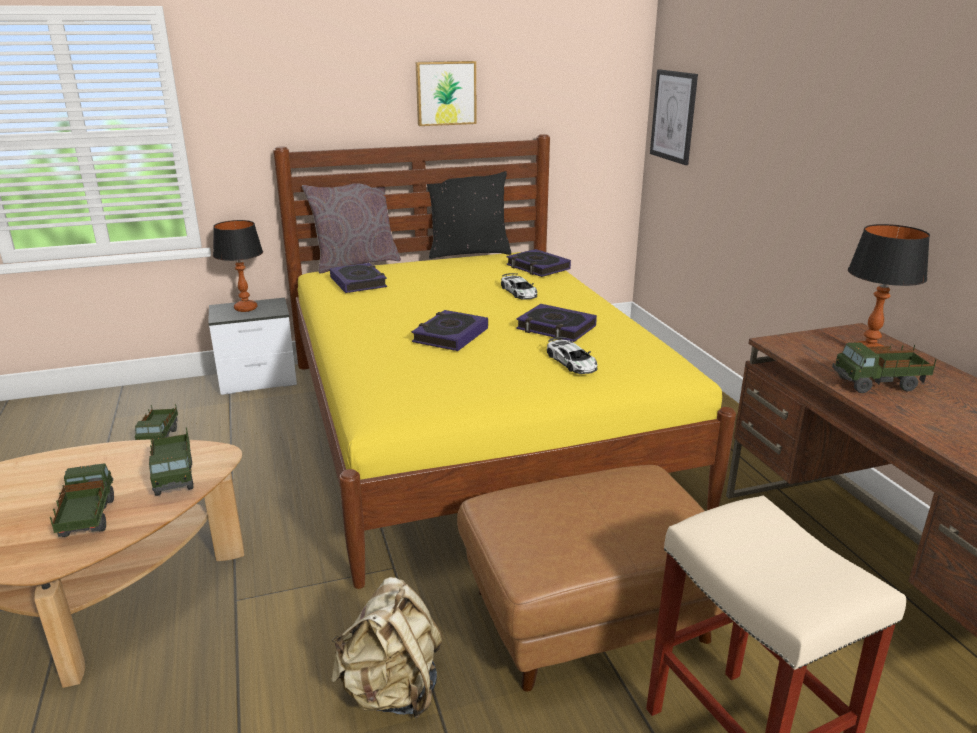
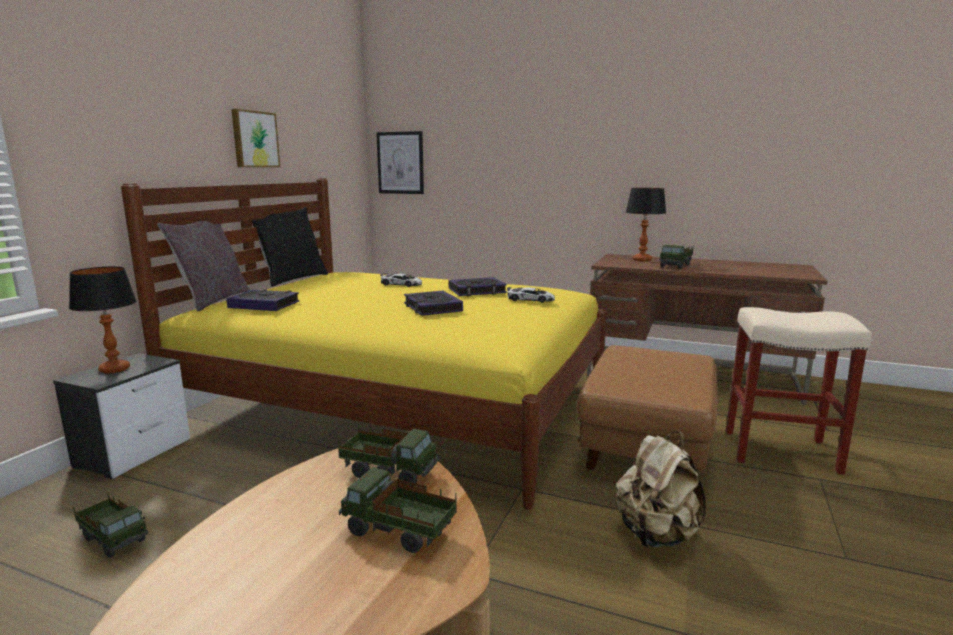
camera: 50 degrees left, 10 degrees down
(537, 267) = (372, 274): book -> none

